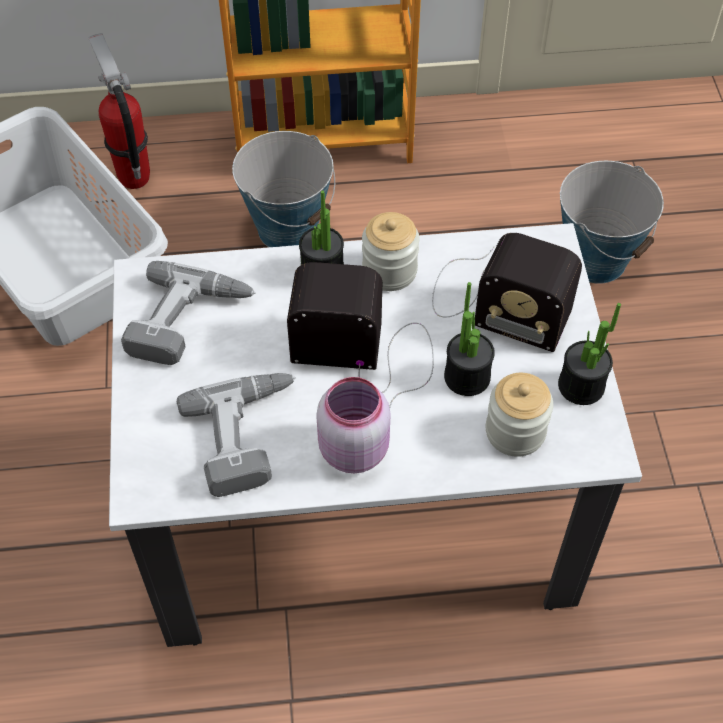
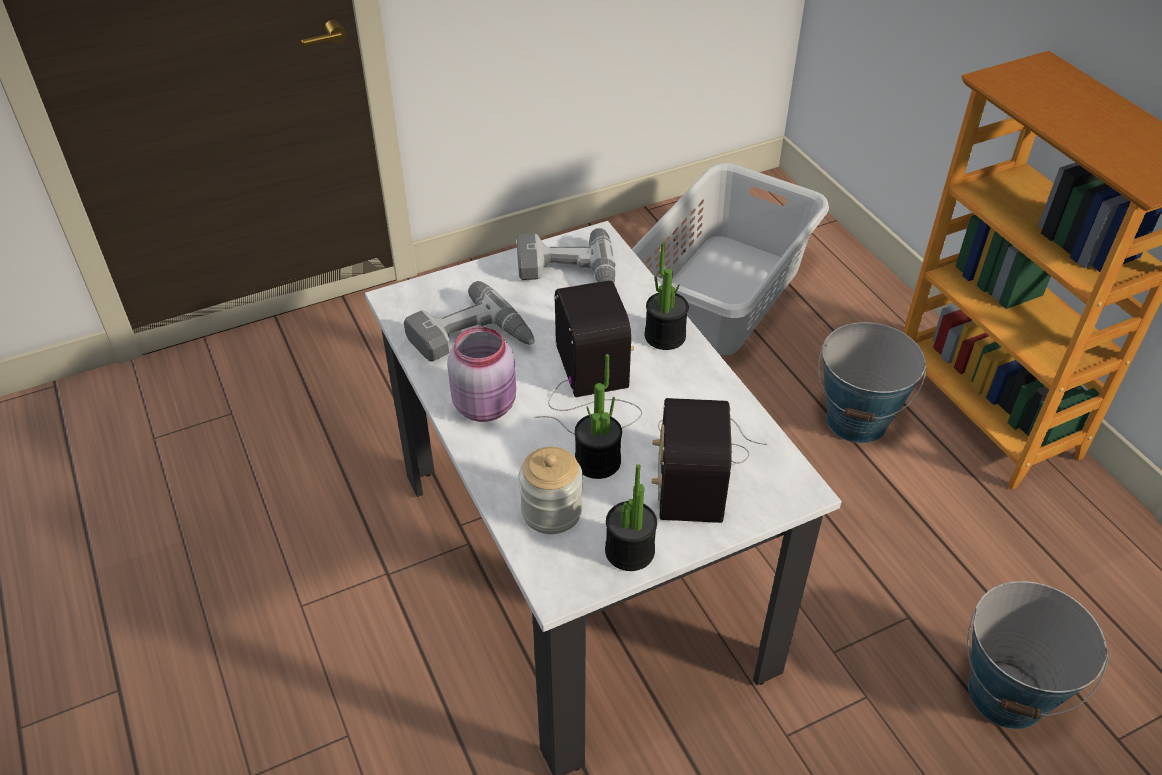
camera: 70 degrees right, 10 degrees down
(134, 177) = (838, 304): fire extinguisher -> none
(389, 270) = (691, 378): jar -> none

